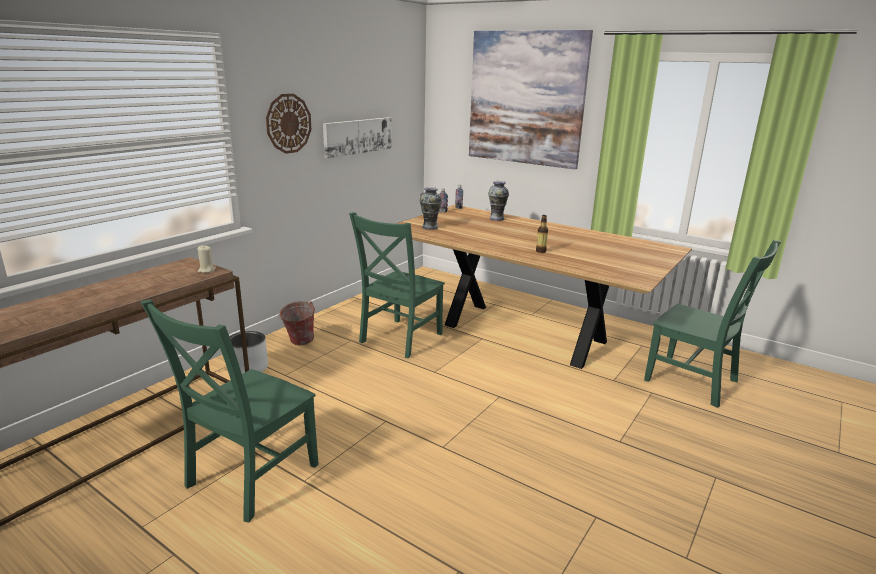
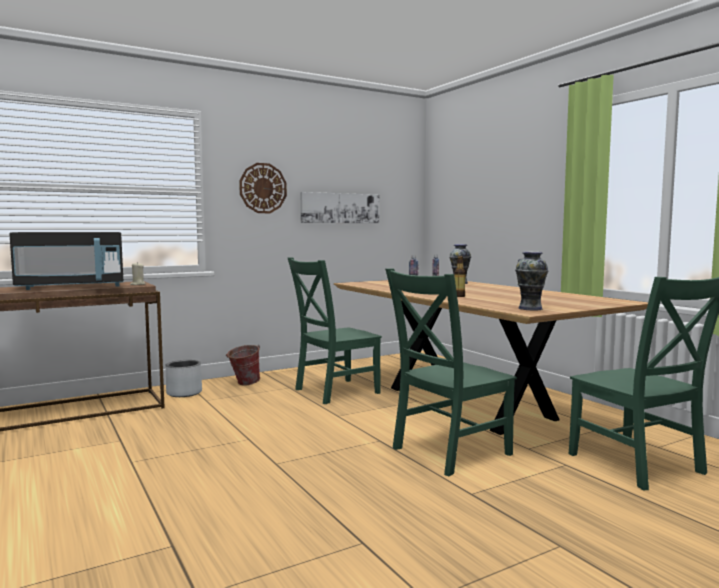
camera: 25 degrees right, 15 degrees down
(135, 288) = (72, 287): none -> black microwave
(248, 478) = (94, 452): green chair -> green chair (447, 452)
(430, 227) = (379, 284): vase -> vase (530, 308)
(526, 98) = (502, 167): picture -> none

